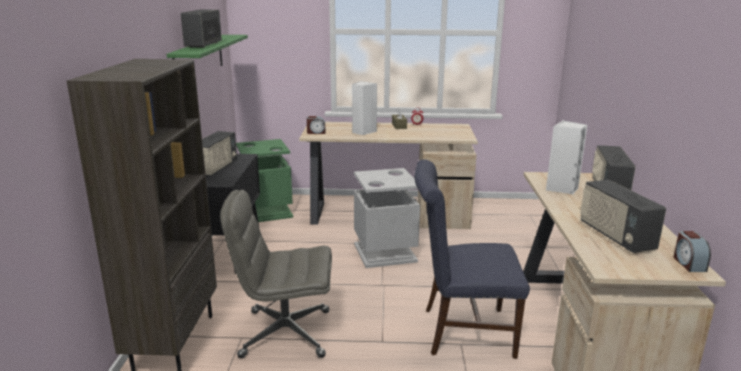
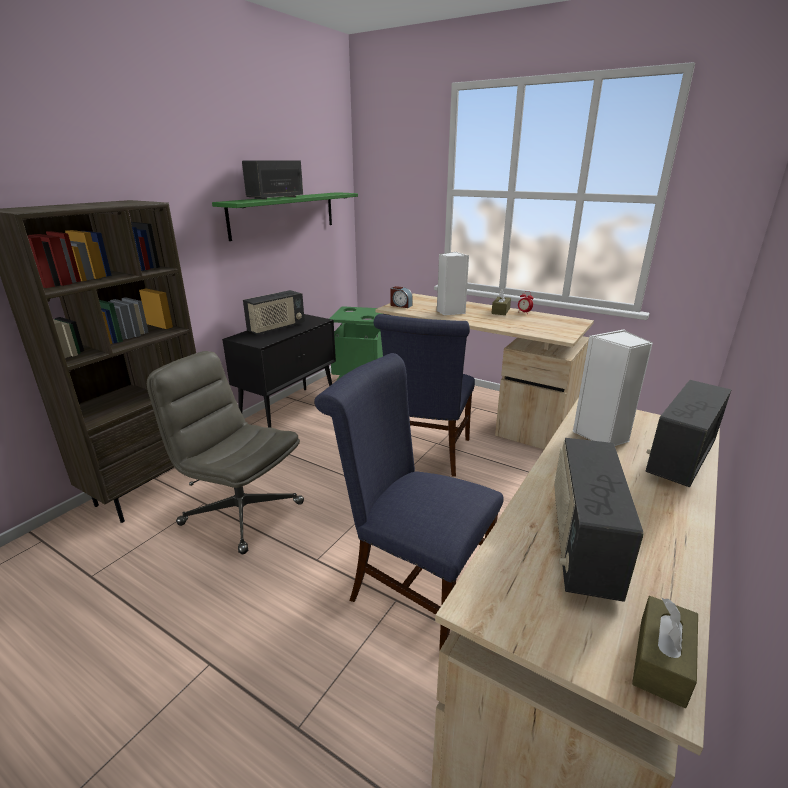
camera: 30 degrees right, 5 degrees up
(384, 253) = (426, 454): grey trash can -> blue chair
(688, 263) = (661, 660): alarm clock -> brown tissue box

